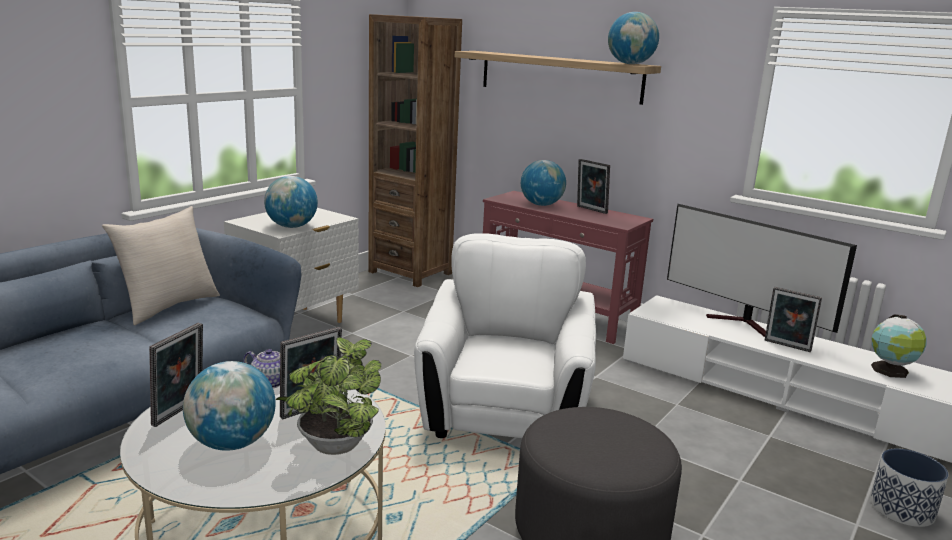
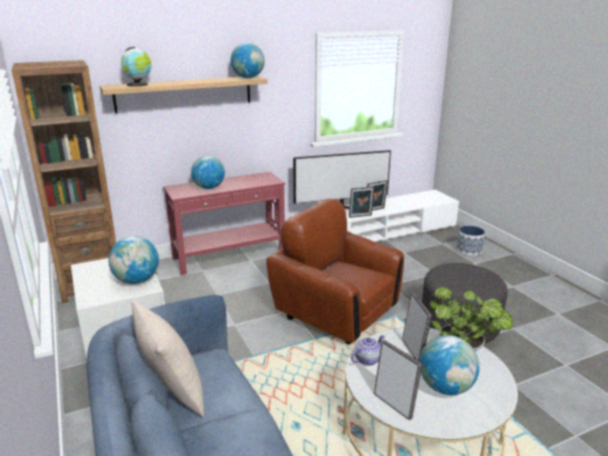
camera: 60 degrees left, 5 degrees up
(504, 412) = (336, 313): white armchair -> brown armchair
(590, 210) = (236, 179): picture frame -> picture frame (360, 216)
(891, 371) = (411, 201): globe -> globe (138, 85)

